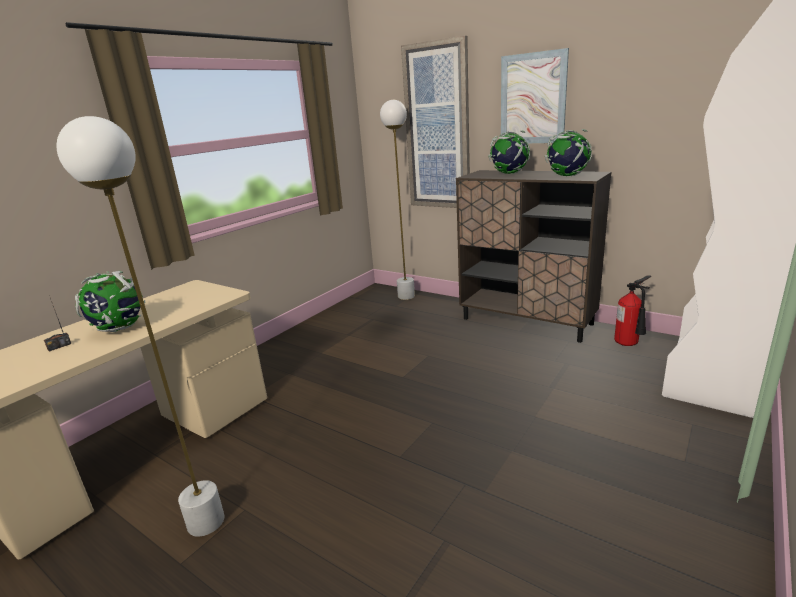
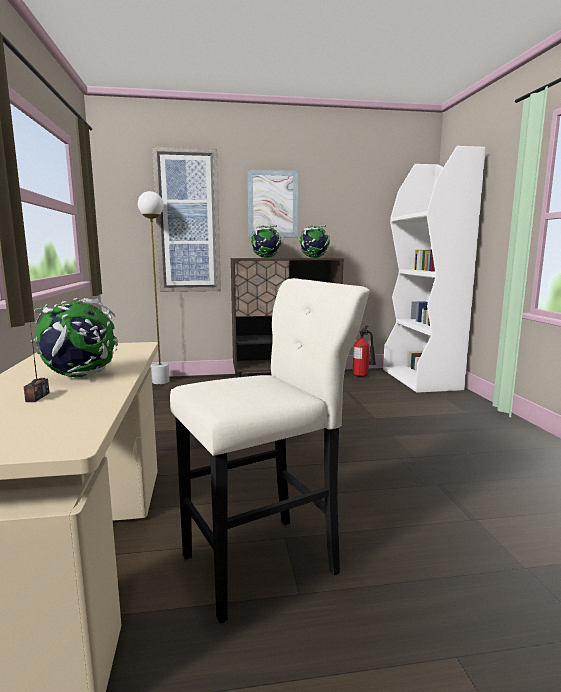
camera: 45 degrees left, 10 degrees down
(206, 522) = (267, 561): white floor lamp -> beige stool

